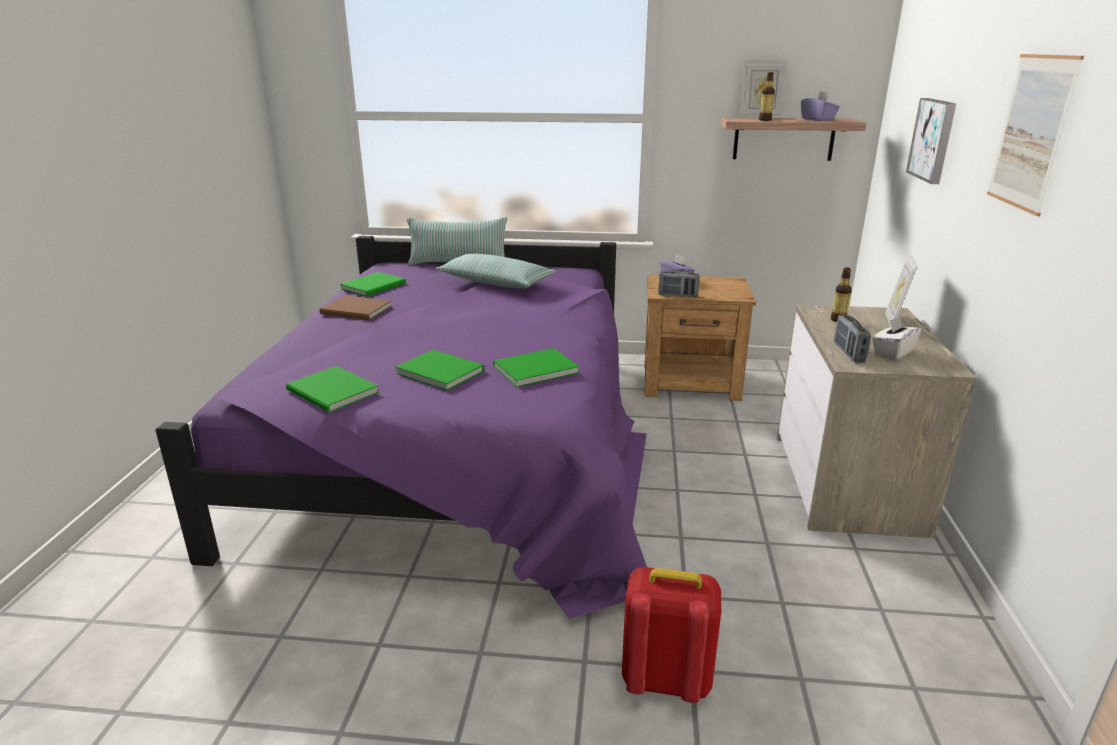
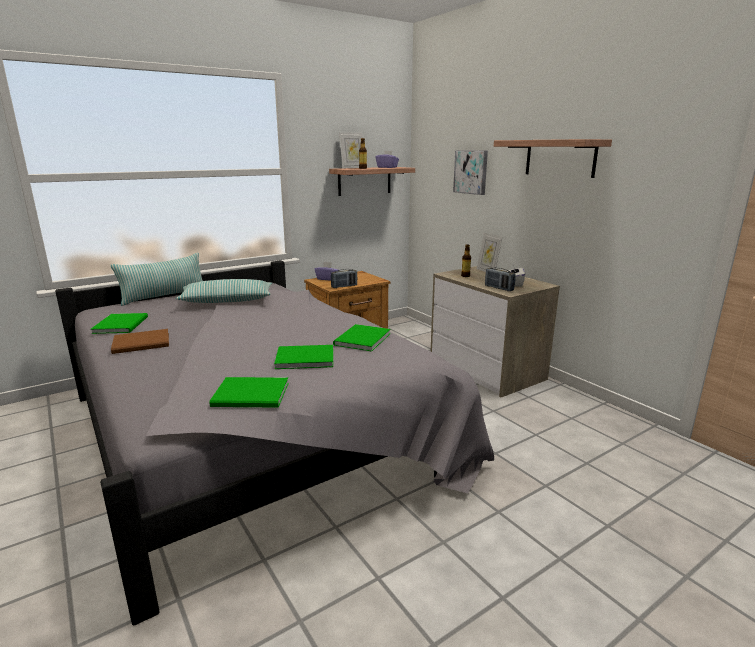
camera: 40 degrees left, 5 degrees down
(463, 448) = (257, 433): purple bed -> grey bed
(665, 679) = (542, 496): red backpack -> none
(1031, 132) = (560, 158): picture -> shelf

